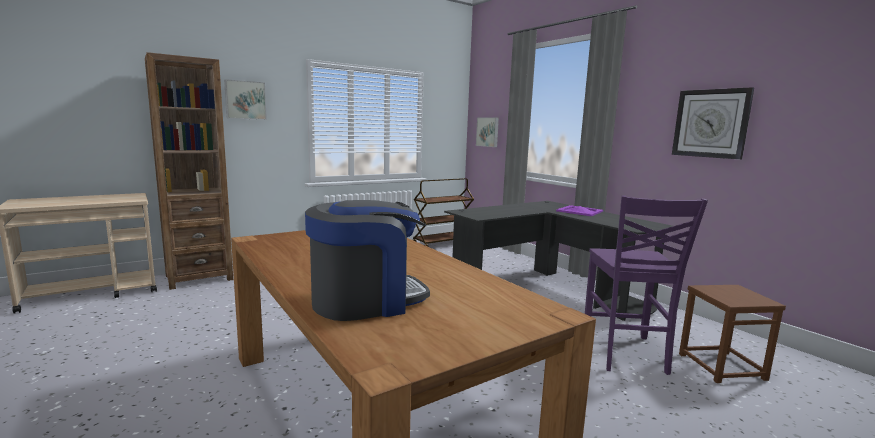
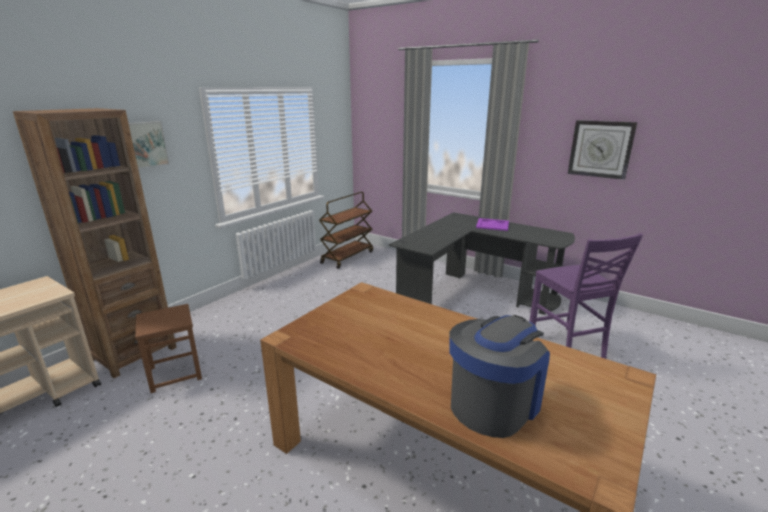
camera: 20 degrees left, 10 degrees up
(488, 132) = (378, 144): picture -> none
(721, 366) = (629, 343): brown stool -> brown stool (175, 373)

